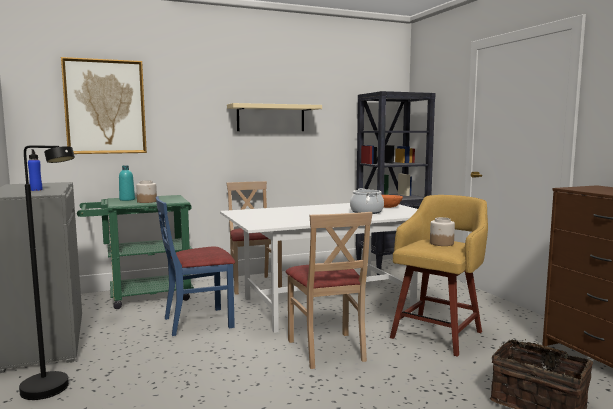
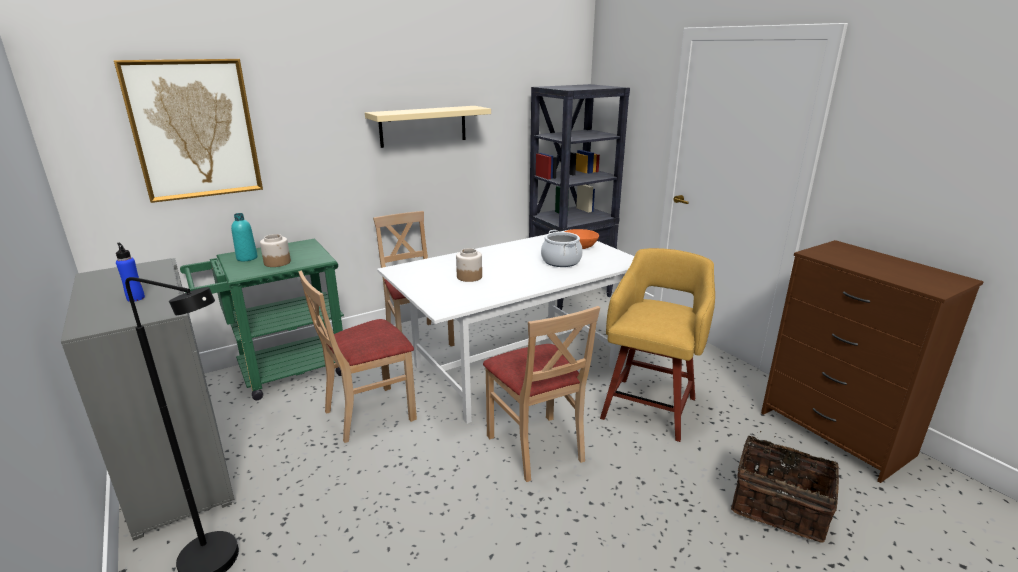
camera: 10 degrees left, 15 degrees up
(198, 322) = (369, 413): blue chair -> beige chair
(441, 243) = (662, 315): jar -> jar (469, 277)

